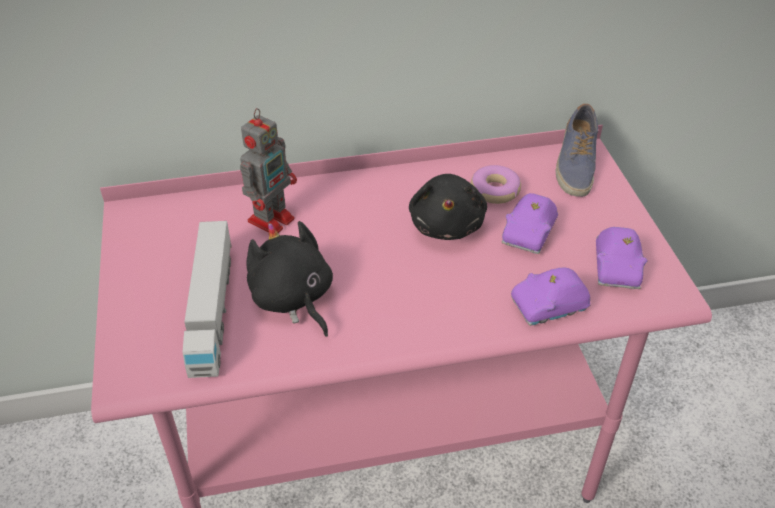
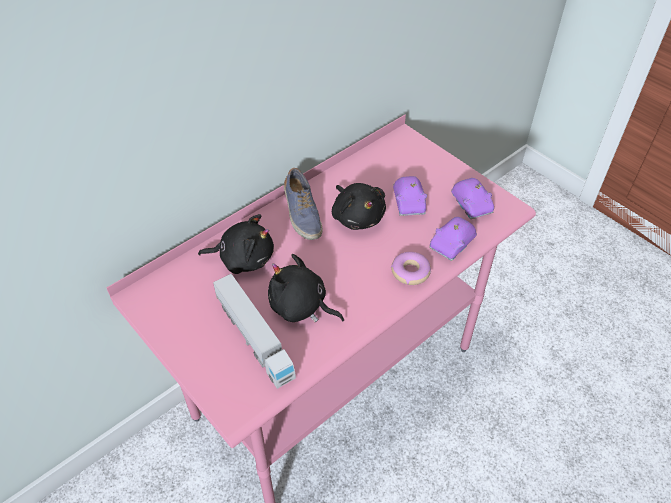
camera: 30 degrees left, 5 degrees up
(272, 218) = (243, 258): toy robot -> black plush toy
(495, 190) = (369, 182): donut -> donut (410, 272)
(574, 165) = (403, 147): shoe -> shoe (301, 214)

